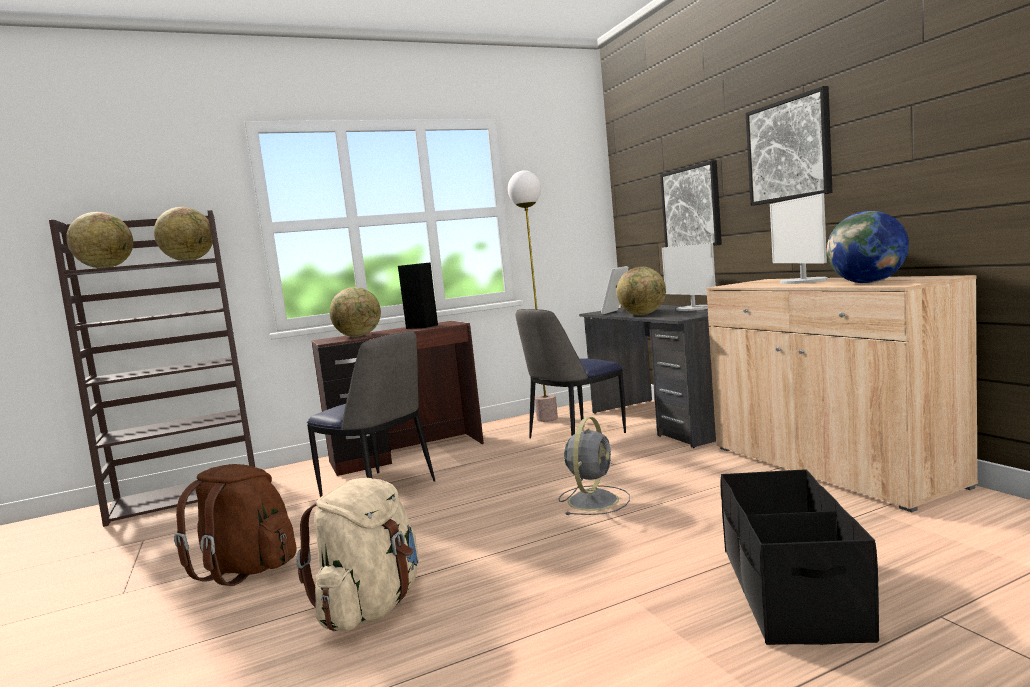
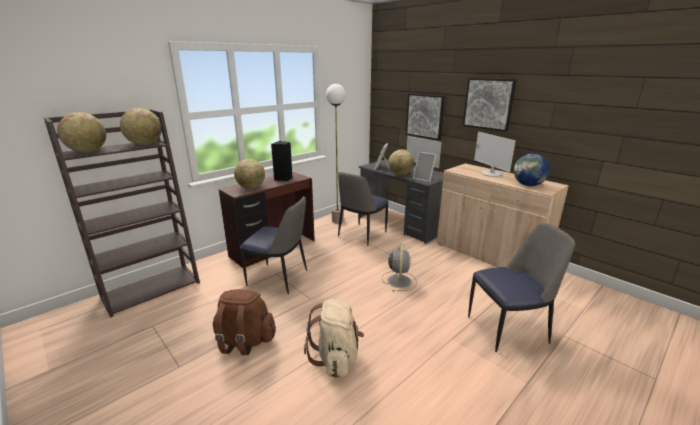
camera: 20 degrees left, 15 degrees up
(681, 315) = (424, 179): none -> picture frame
(789, 591) = (509, 329): black storage box -> chair

